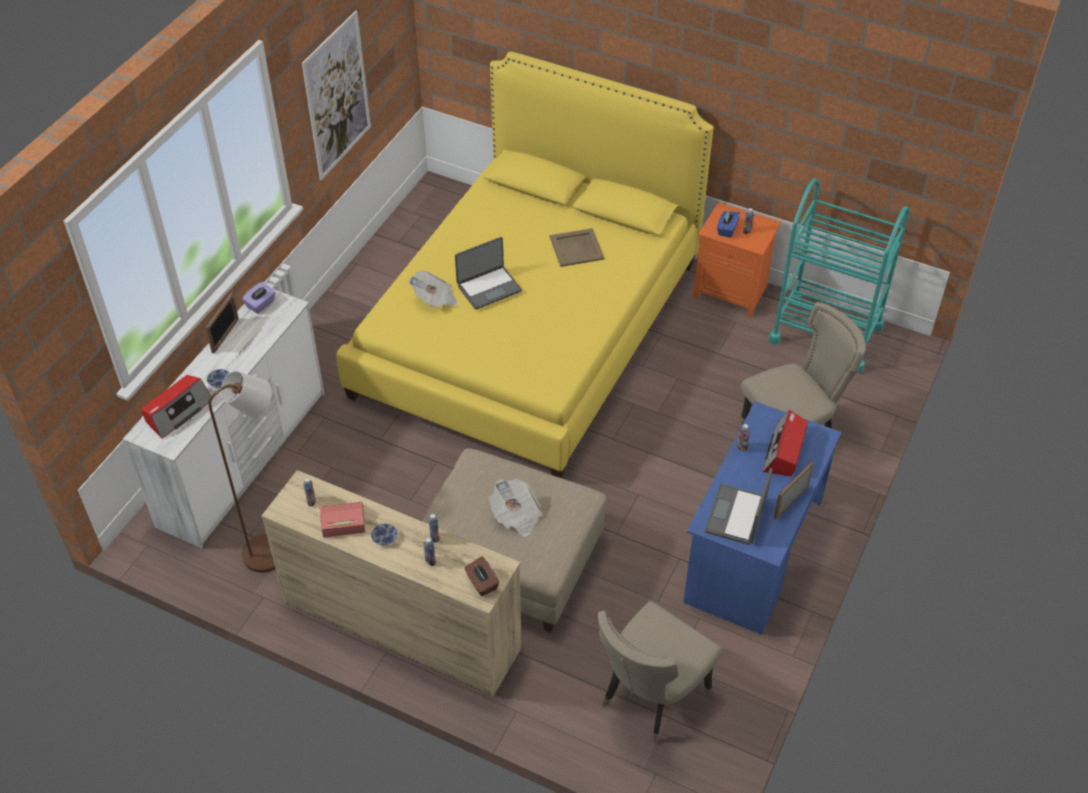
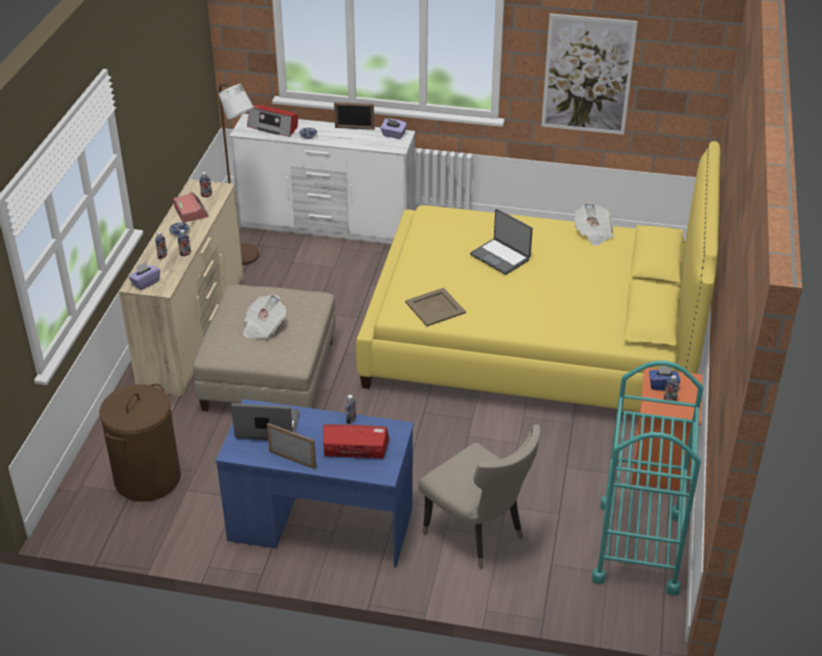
camera: 75 degrees right, 10 degrees down
(434, 299) = (471, 232): newspaper -> newspaper (593, 233)
(481, 583) = (145, 283): brown tissue box -> purple tissue box
(576, 248) = (581, 297): beige tray -> beige tray (434, 307)
(649, 699) = (147, 478): beige chair -> brown laundry basket

